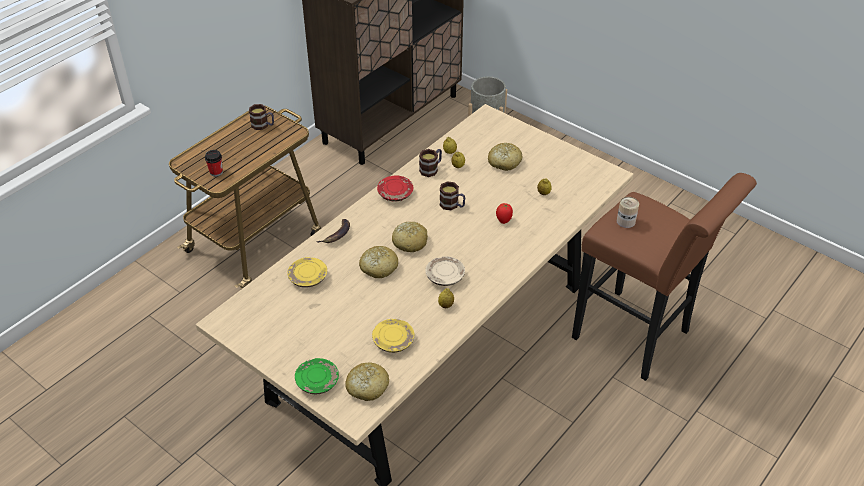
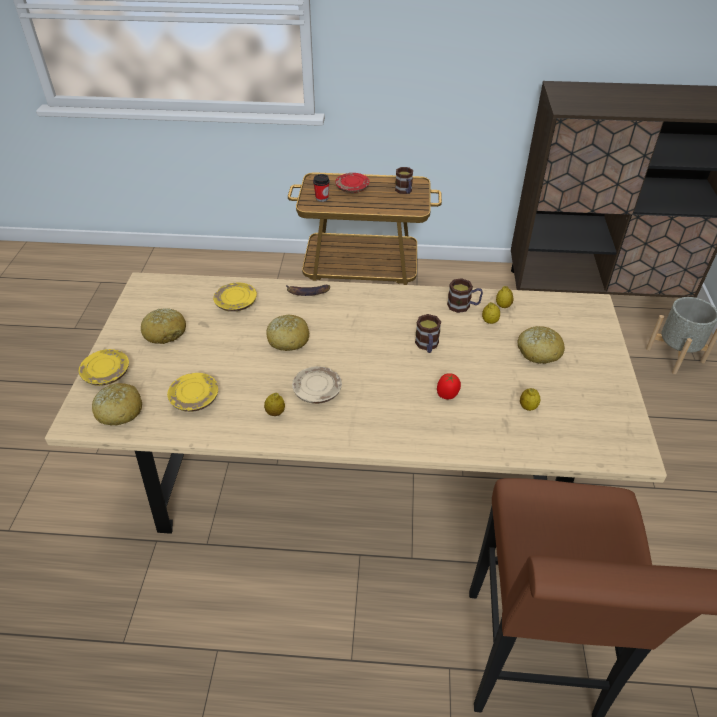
camera: 55 degrees right, 0 degrees up
(317, 381) = (107, 373): green plate -> yellow plate
(395, 193) = (401, 300): red plate -> red plate (352, 188)
(410, 242) = (343, 342): bread -> bread (165, 332)
(626, 221) = (558, 507): can -> none

